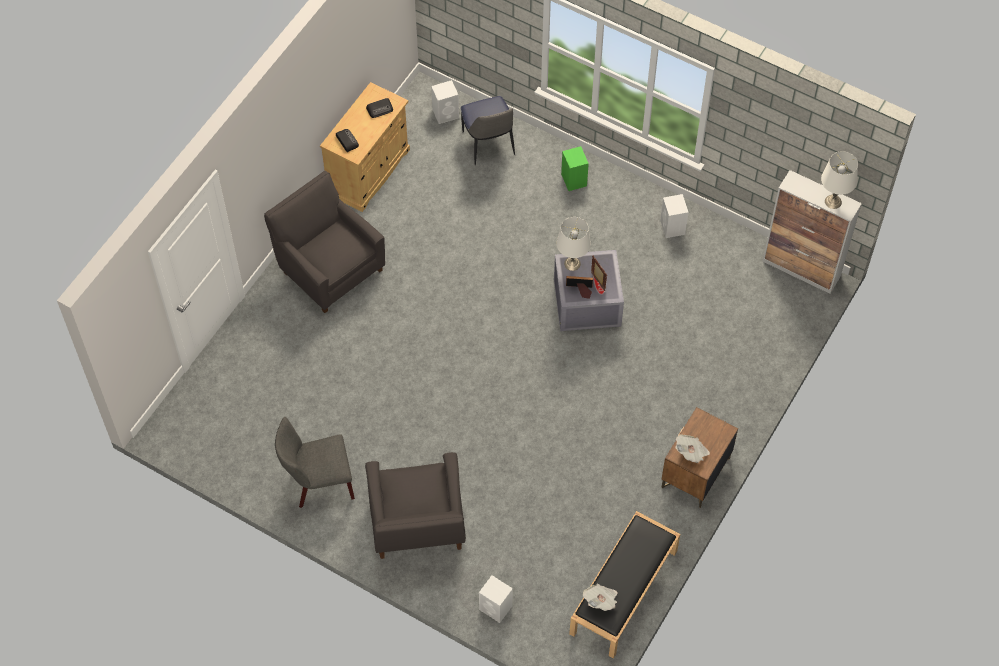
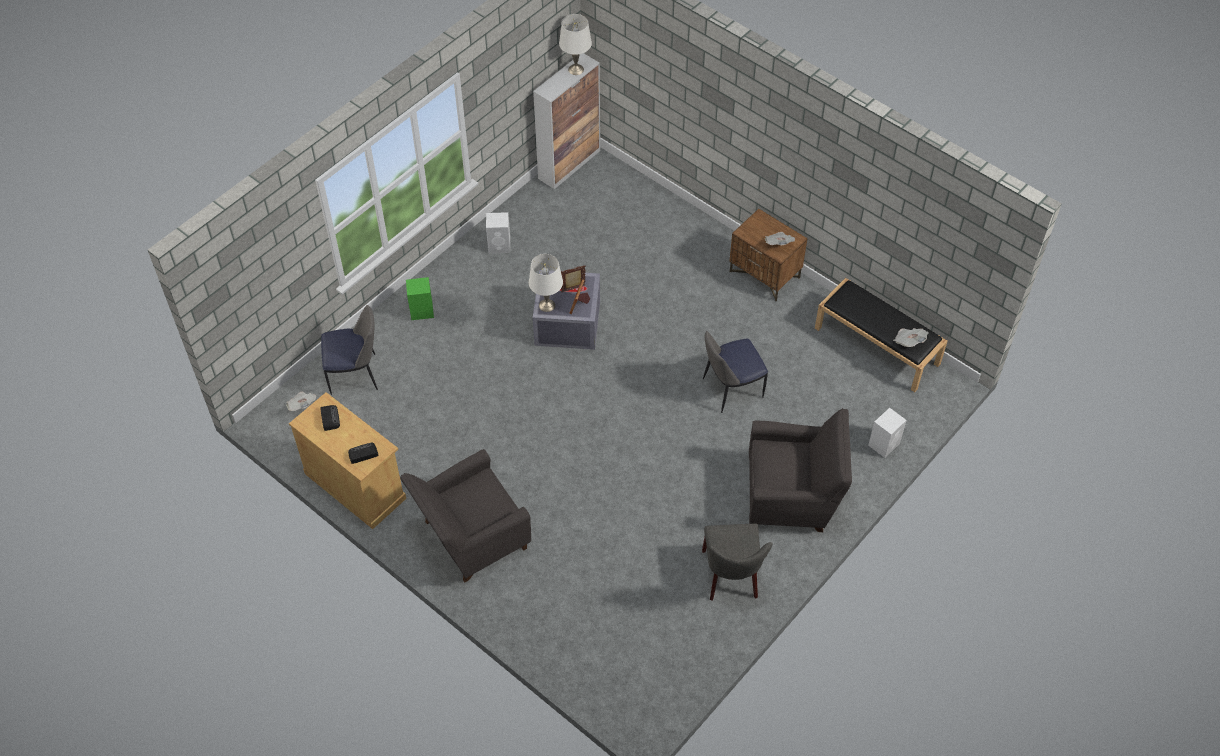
camera: 80 degrees left, 5 degrees down
(446, 113) = (302, 405): white speaker -> newspaper
(537, 458) = (730, 389): none -> chair

